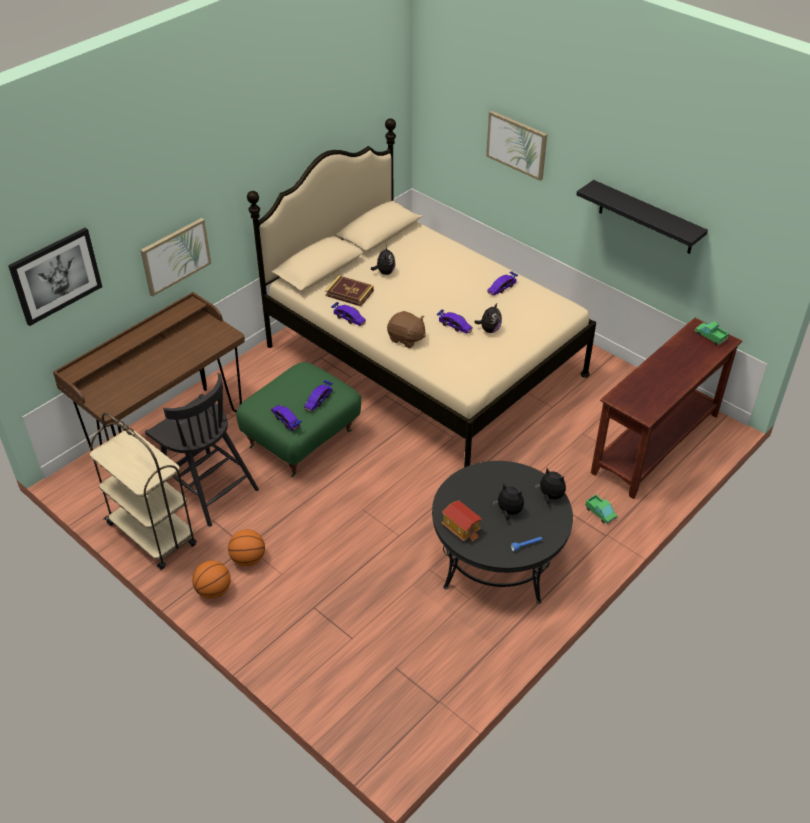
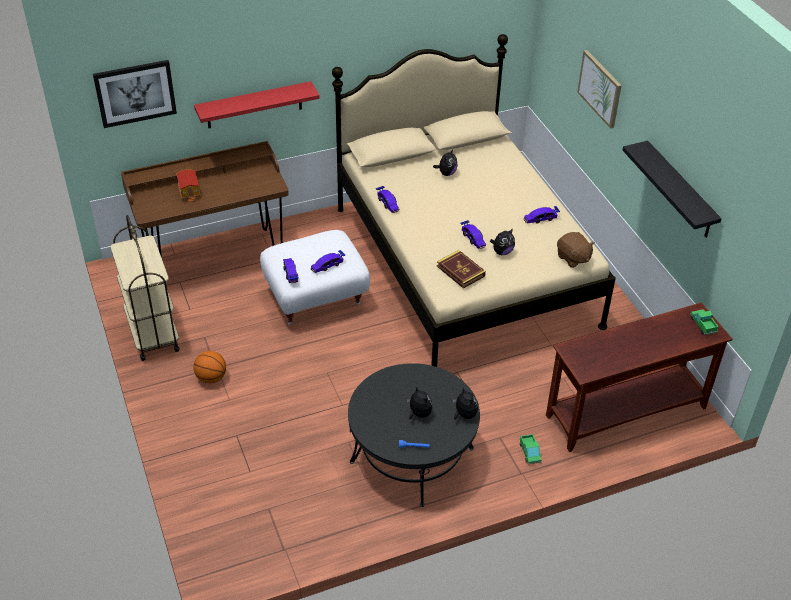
camera: 25 degrees right, 0 degrees up
(175, 256) = (254, 105): picture -> red shelf
(207, 487) = (217, 309): black chair -> none
(213, 590) = (170, 392): basketball -> none
(302, 440) = (315, 298): green ottoman -> white ottoman
(349, 293) = (403, 182): book -> book (460, 271)
(406, 339) = (423, 236): brown plush toy -> brown plush toy (573, 258)
(461, 528) = (369, 412): toy house -> toy house (189, 192)

